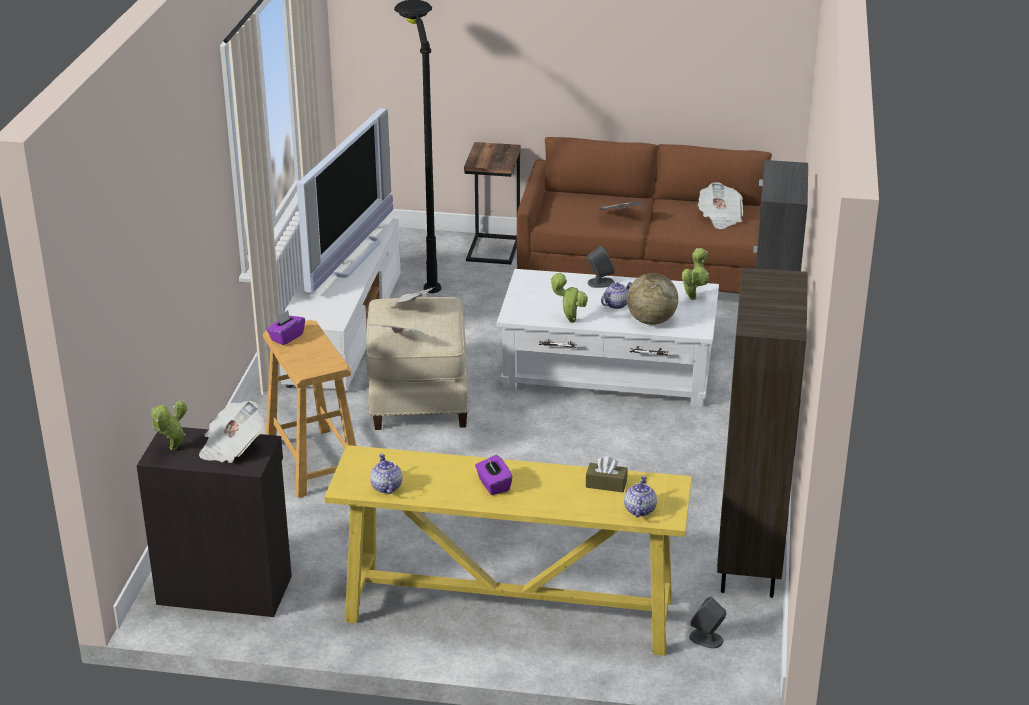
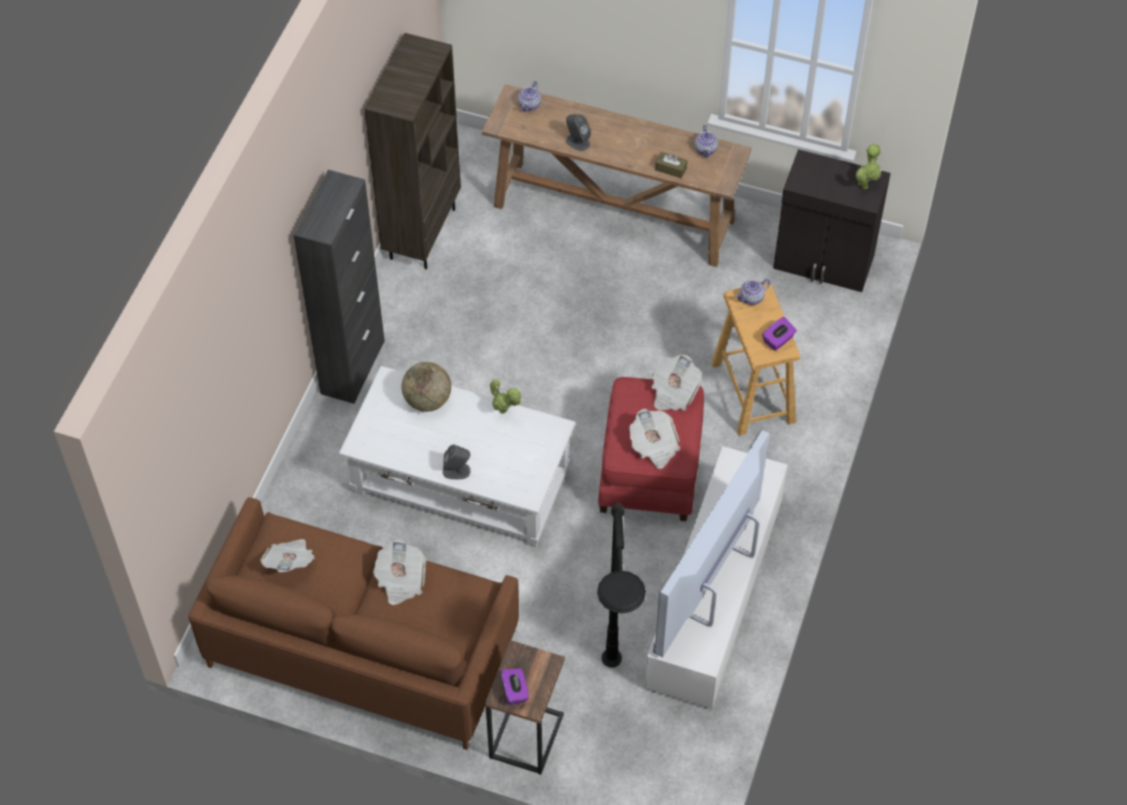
camera: 170 degrees left, 25 degrees up
(231, 447) = (820, 181): newspaper -> none
(417, 396) = (651, 470): beige ottoman -> red ottoman
(493, 485) = (627, 141): purple tissue box -> purple tissue box (515, 691)
(507, 611) = (615, 214): yellow console table -> brown console table
(606, 484) = (546, 131): brown tissue box -> brown tissue box (671, 169)
(616, 304) = (452, 432): teapot -> teapot (751, 298)
(693, 297) = (373, 432): potted plant -> none
(706, 639) = (480, 171): grey speaker -> grey speaker (577, 142)

